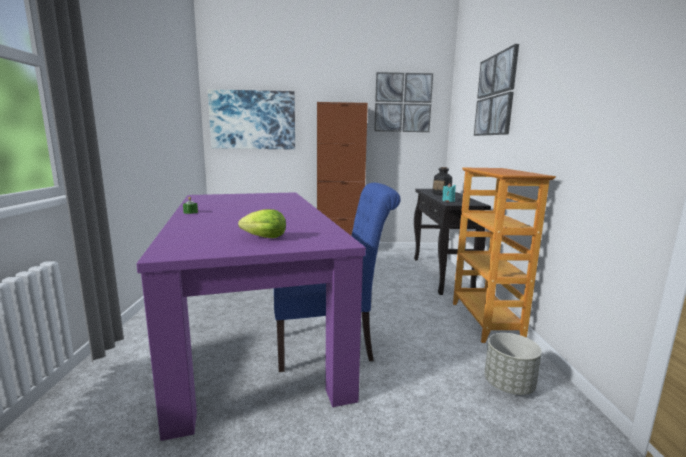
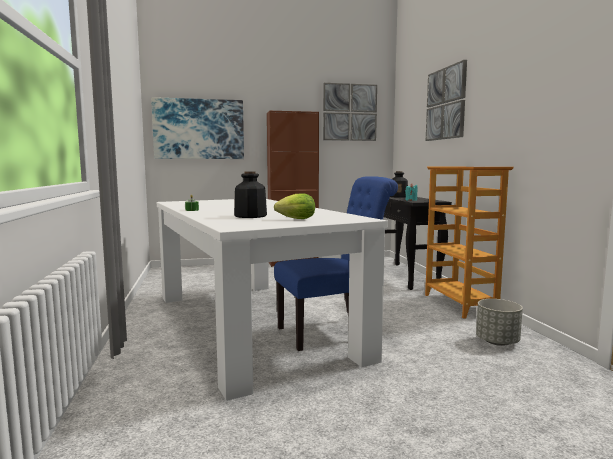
camera: 10 degrees left, 5 degrees down
(226, 228) = (250, 216): none -> bottle
(254, 327) = (250, 324): purple dining table -> white dining table

